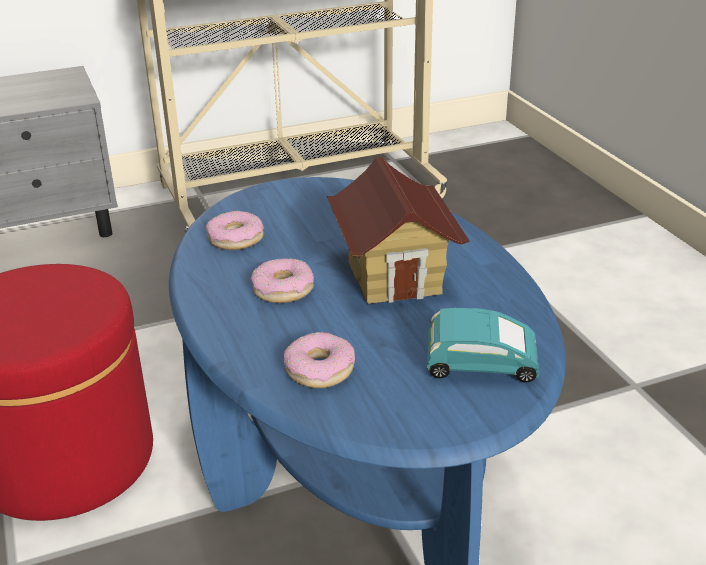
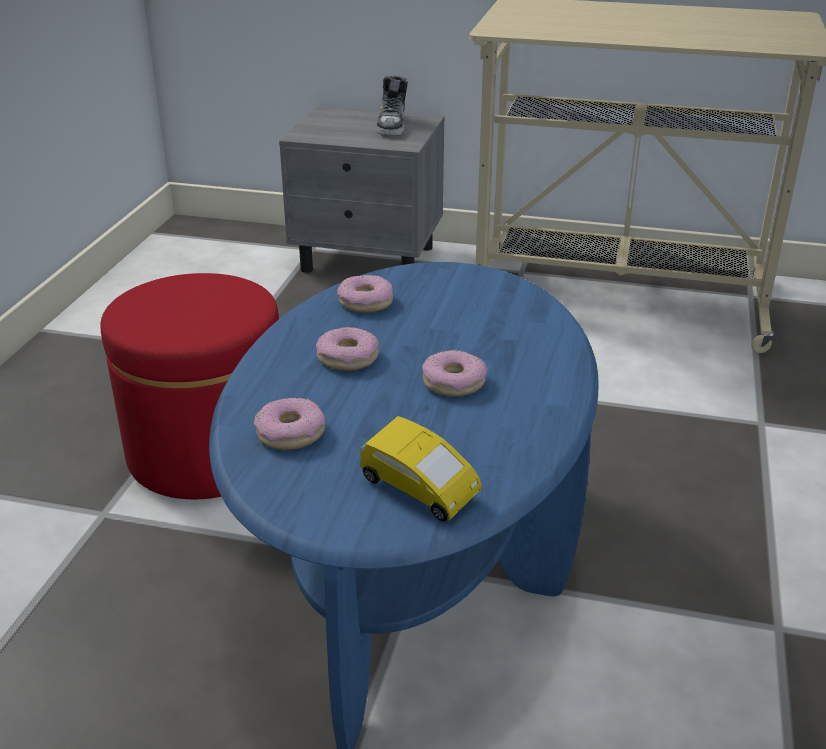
camera: 35 degrees right, 0 degrees up
(43, 84) = (392, 125): none -> shoe
(395, 275) = (454, 382): toy house -> donut
(481, 368) = (417, 491): turquoise toy car -> yellow toy car

